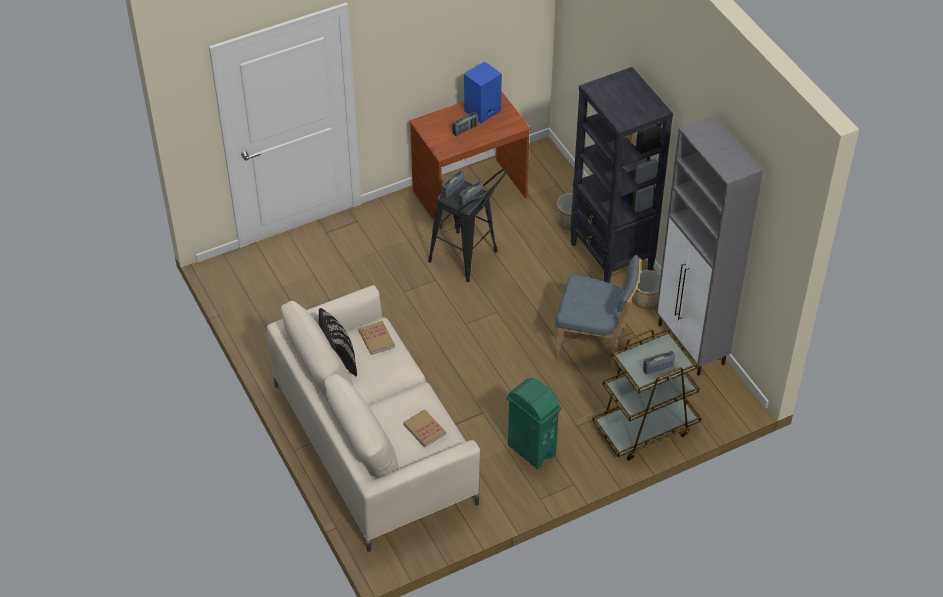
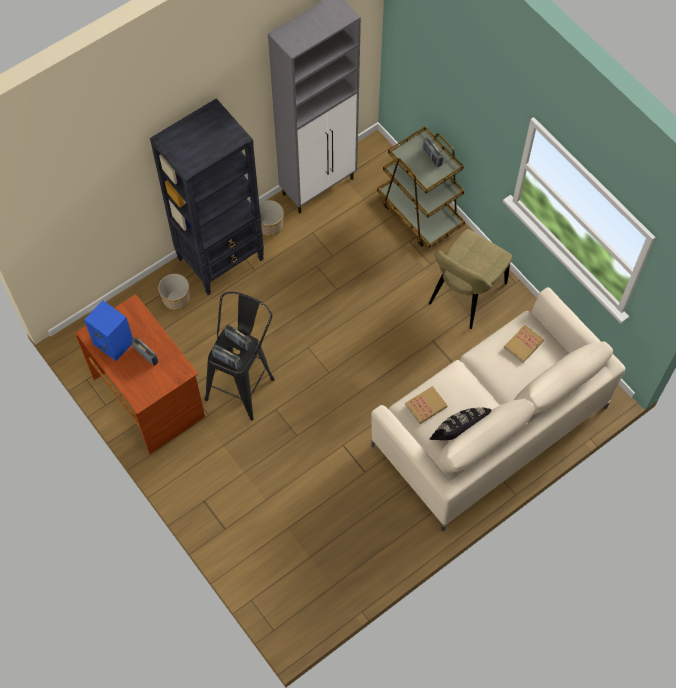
camera: 100 degrees left, 15 degrees up
(531, 449) = (465, 296): green trash can -> beige chair
(594, 343) = (331, 261): blue chair -> none

